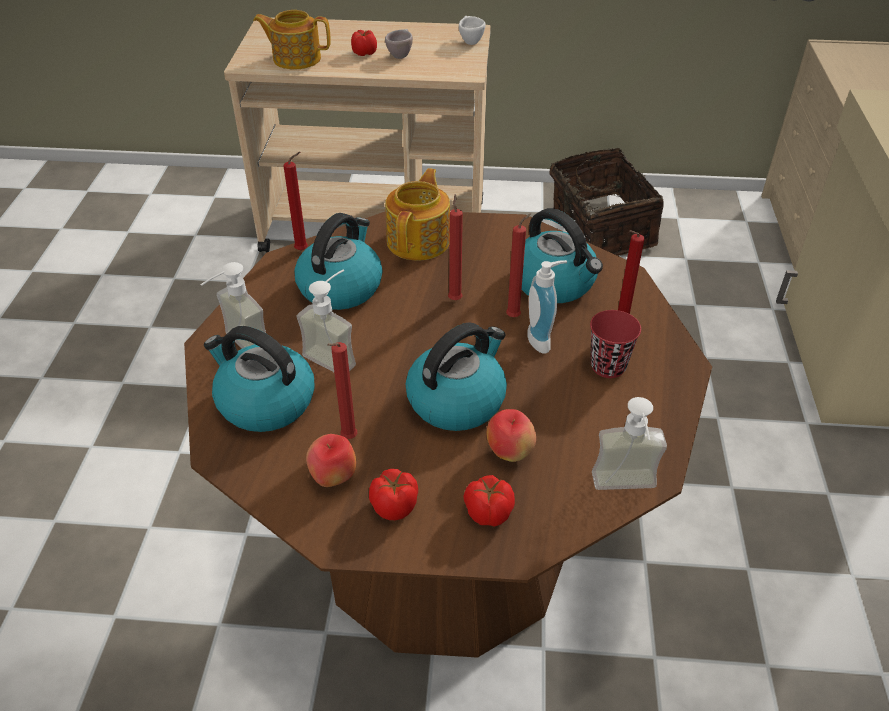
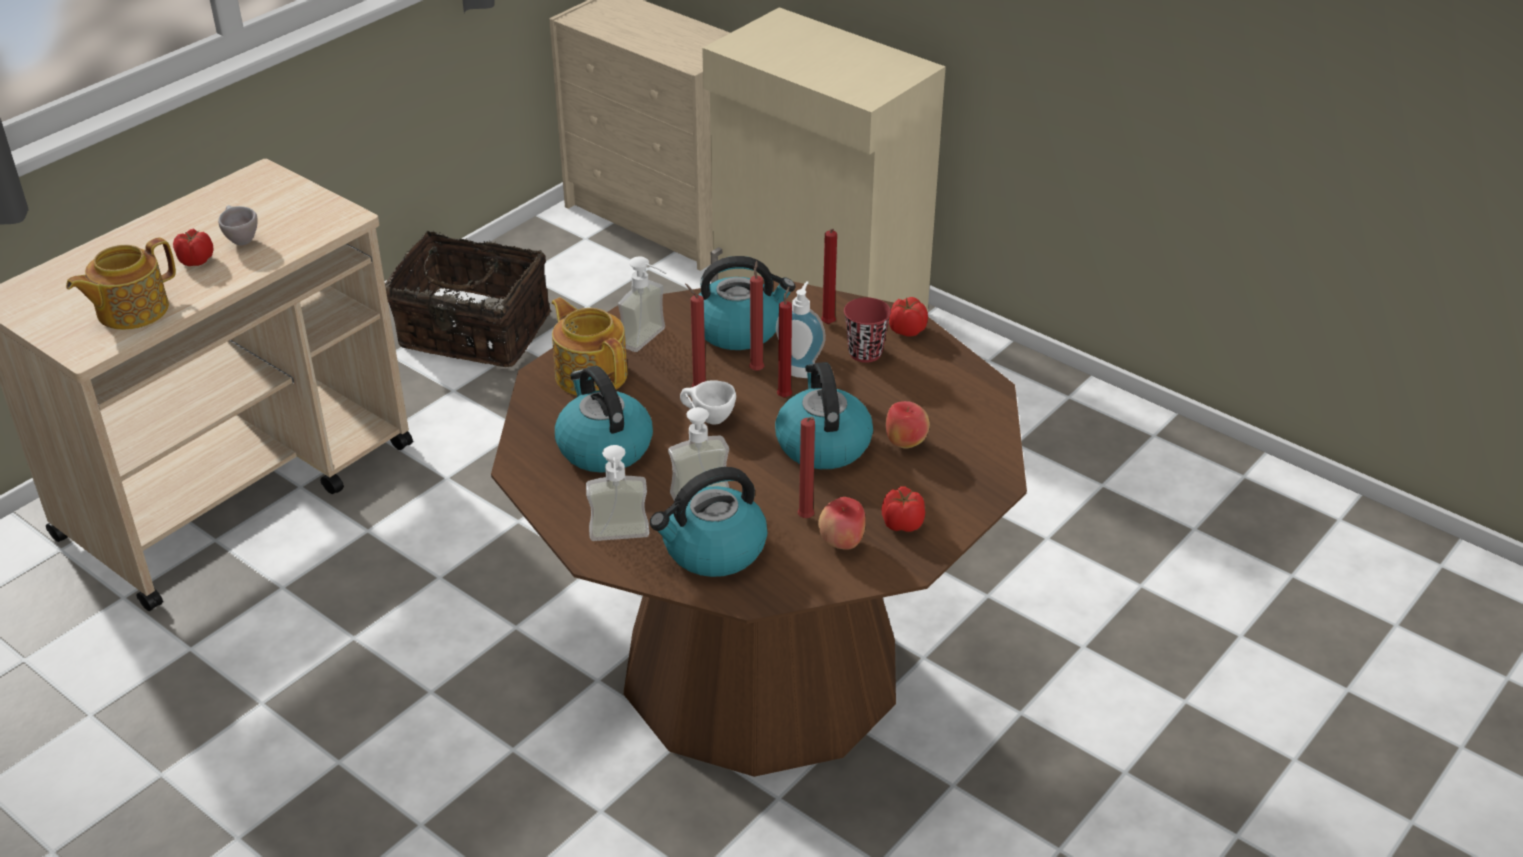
camera: 55 degrees left, 5 degrees down
(304, 250) = (518, 448): red candle -> red candle (785, 396)
(469, 41) = (281, 186): white cup -> white cup (708, 419)
(487, 512) = (951, 480): tomato -> tomato (906, 330)
(626, 490) = (992, 408): soap dispenser -> soap dispenser (652, 341)

